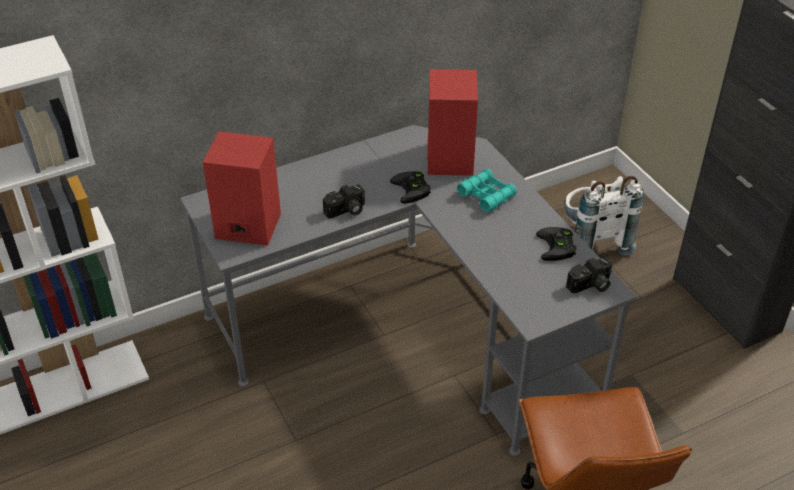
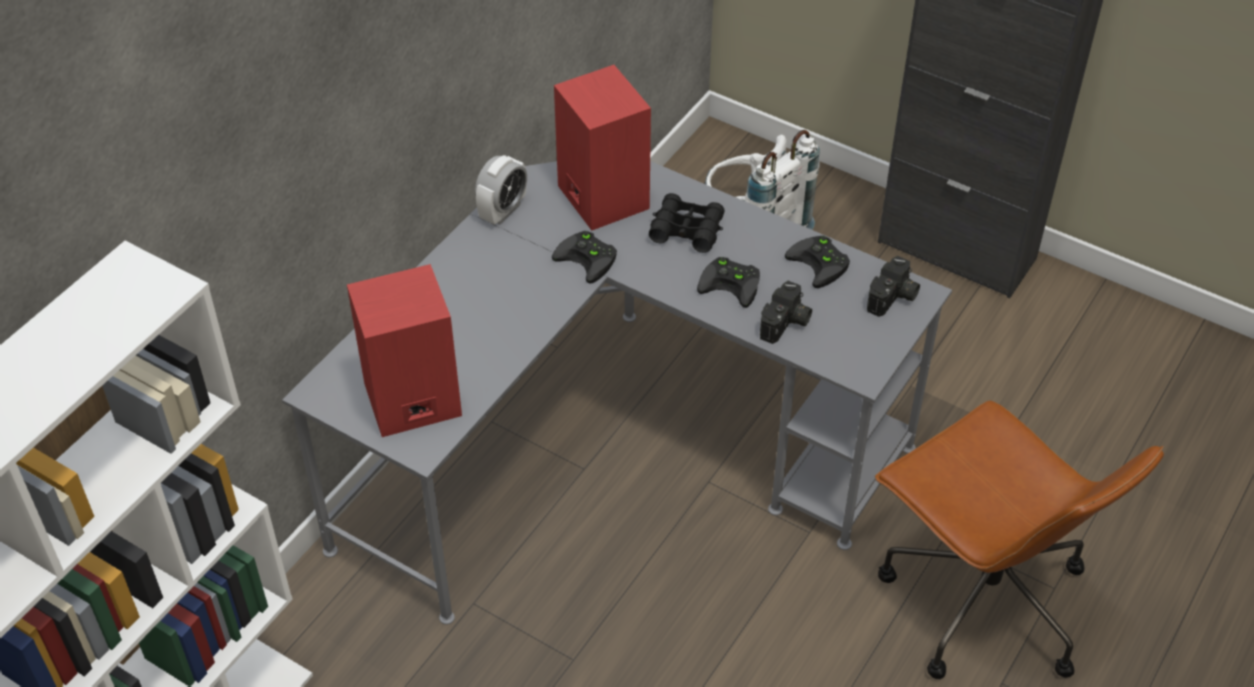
camera: 30 degrees left, 5 degrees up
(346, 211) = (527, 324): camera -> camera (786, 324)
(384, 145) = (503, 211): none -> alarm clock
(486, 195) = (686, 230): turquoise binoculars -> black binoculars
(490, 237) = (733, 284): none -> black game controller

